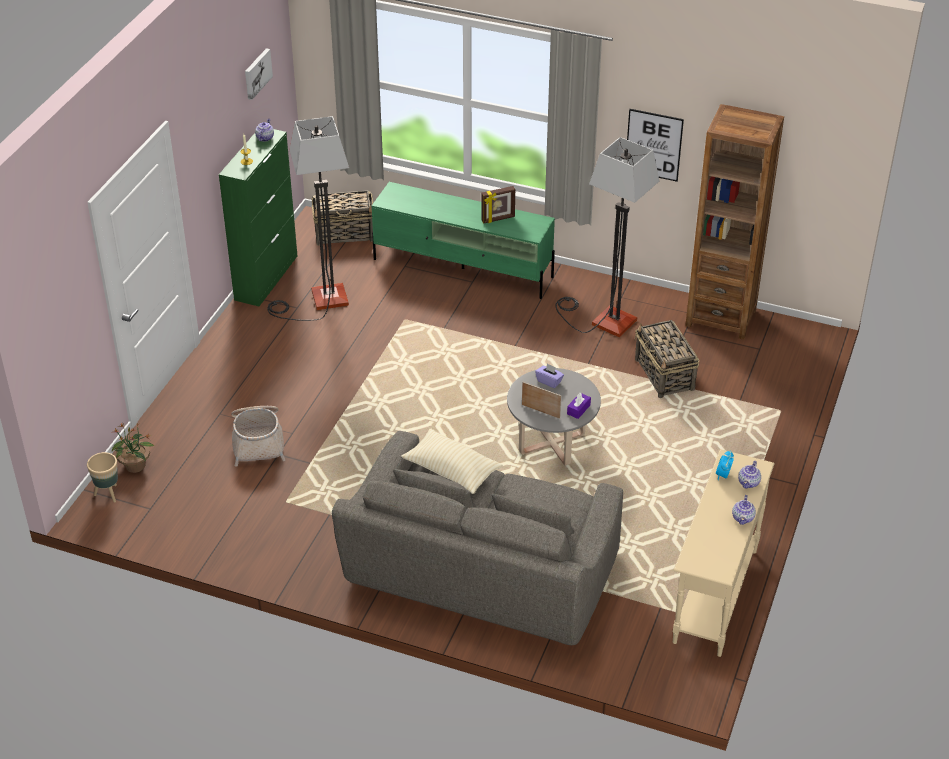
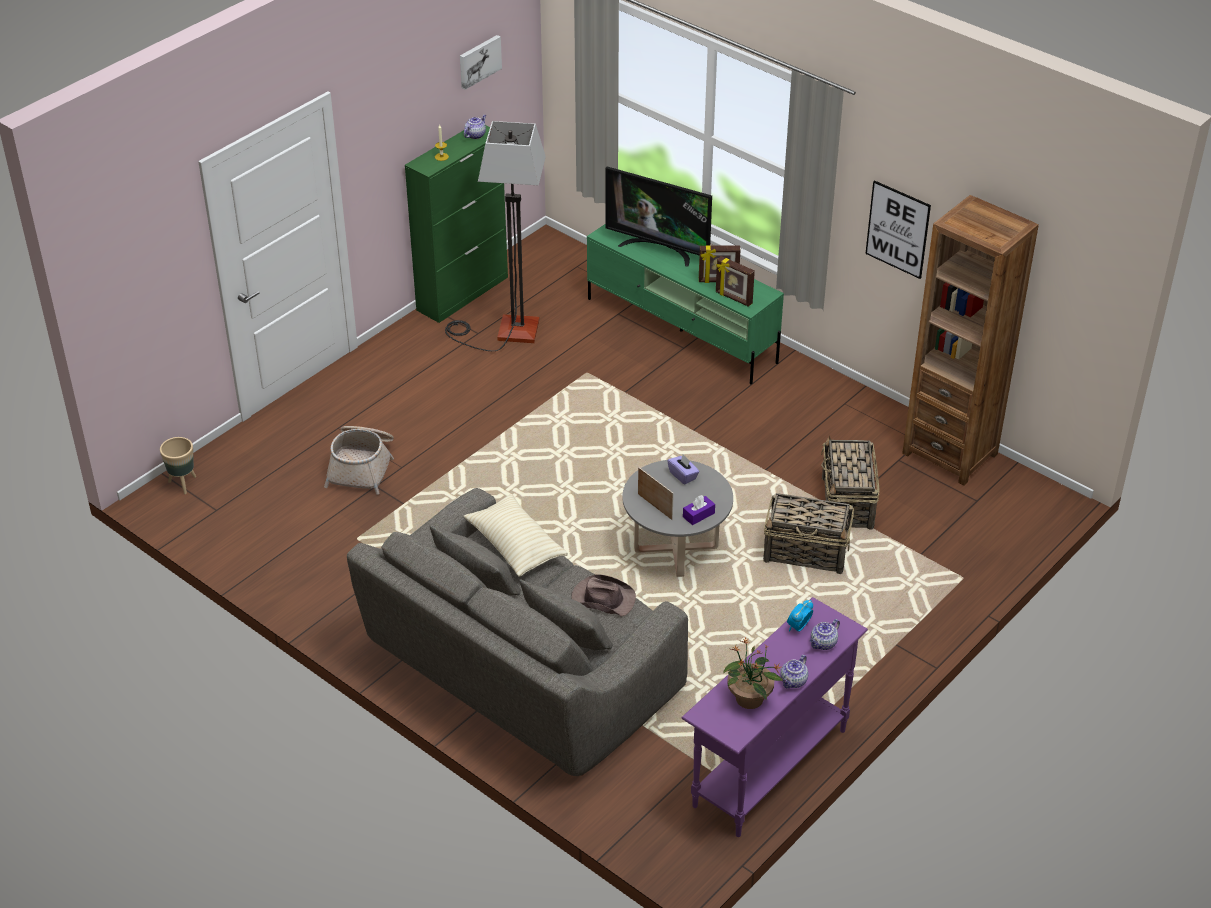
camera: 20 degrees right, 0 degrees up
(135, 466) = (225, 462): potted plant -> potted plant (749, 699)
(345, 233) = (572, 263): basket -> basket (807, 552)
(436, 203) = (659, 249): none -> television
(517, 230) = (733, 298): none -> picture frame
(546, 494) = (603, 598): none -> brown hat
(602, 320) = (808, 424): floor lamp -> none
(714, 596) = (769, 768): beige console table -> purple console table

